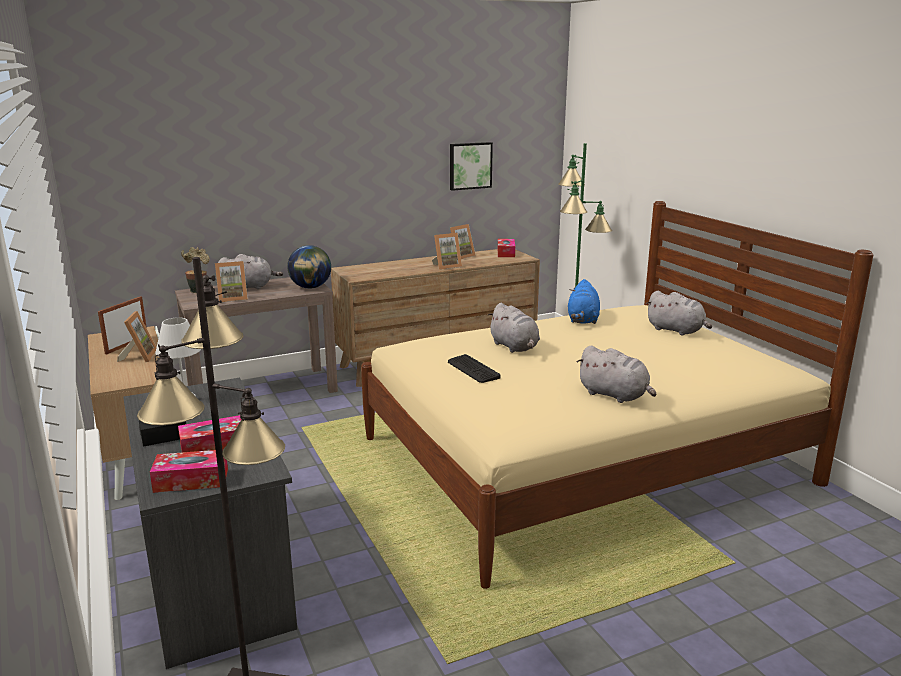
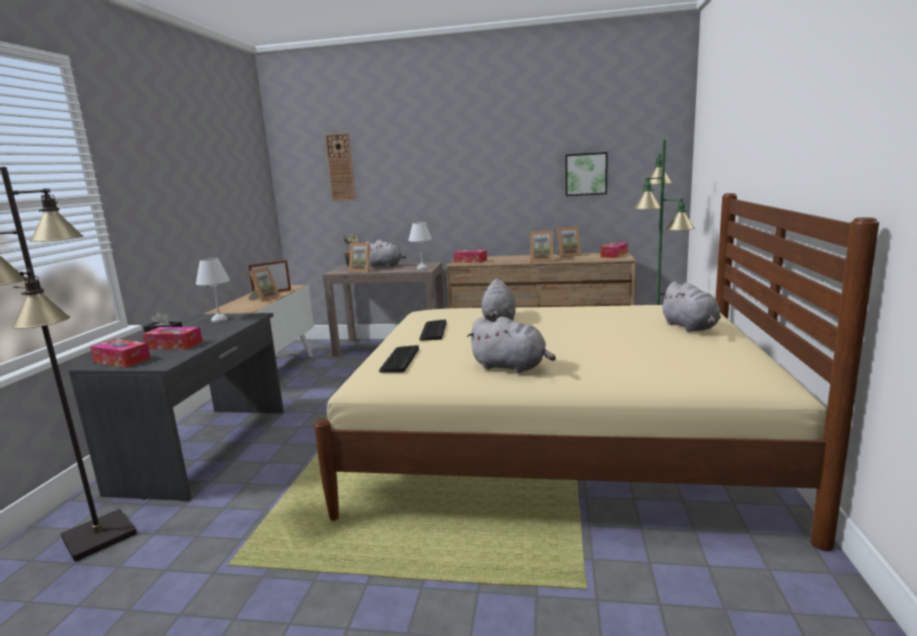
camera: 35 degrees right, 5 degrees down
(170, 156) = (340, 167): none -> wall clock
(310, 287) = (422, 268): globe -> white table lamp
(364, 273) = (470, 261): none -> tissue box
(505, 408) = (399, 360): none -> keyboard
(583, 320) = (605, 309): blue plush toy -> none
(615, 395) = (511, 367): grey plush toy -> grey plush toy turned 45 degrees counterclockwise

